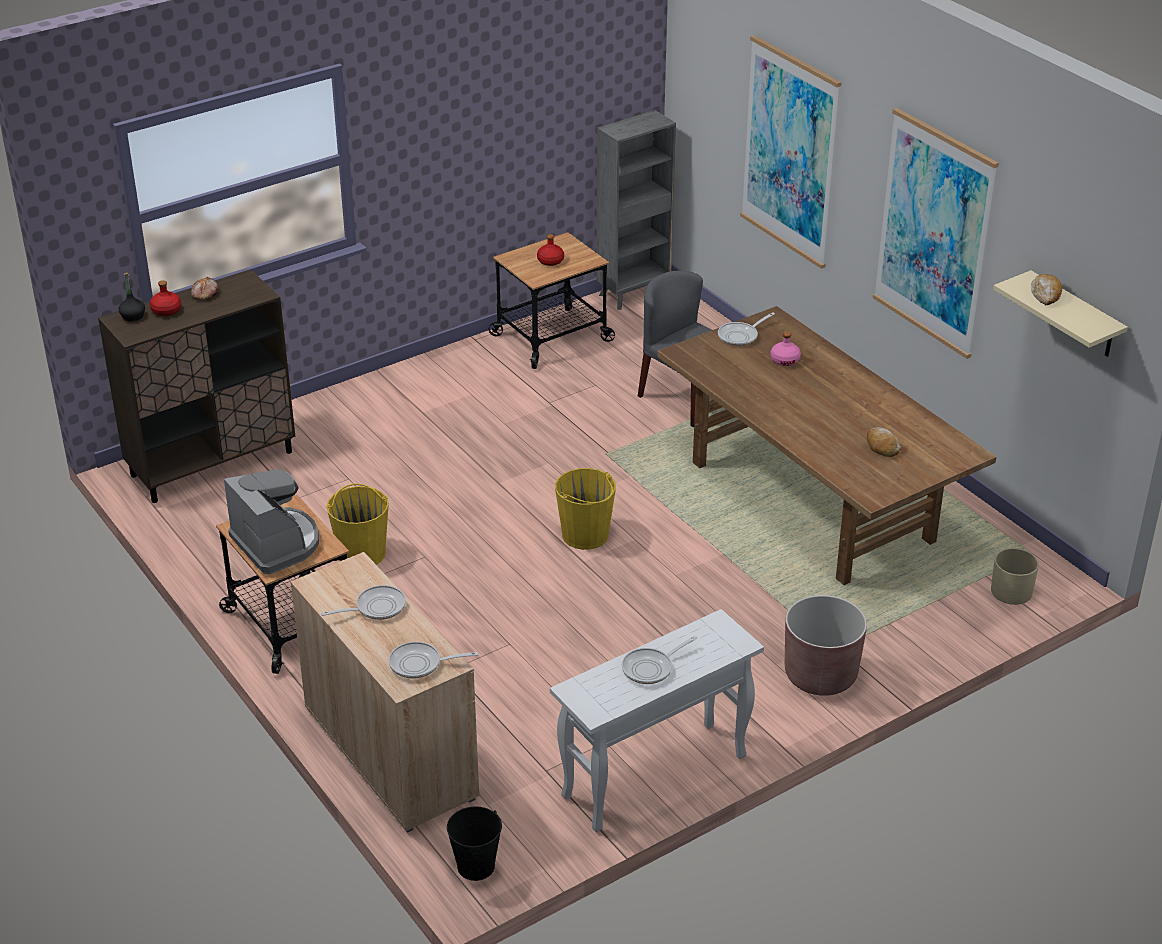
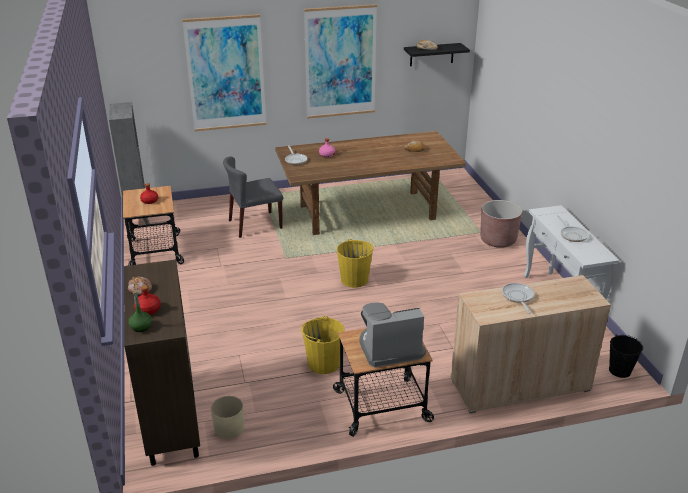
camera: 70 degrees left, 5 degrees down
(133, 316) = (141, 327): black bottle -> green bottle
(420, 664) = (576, 291): frying pan -> none
(1011, 591) = (458, 185): beige planter -> beige planter (229, 427)
(1075, 316) = (431, 54): beige shelf -> black shelf

